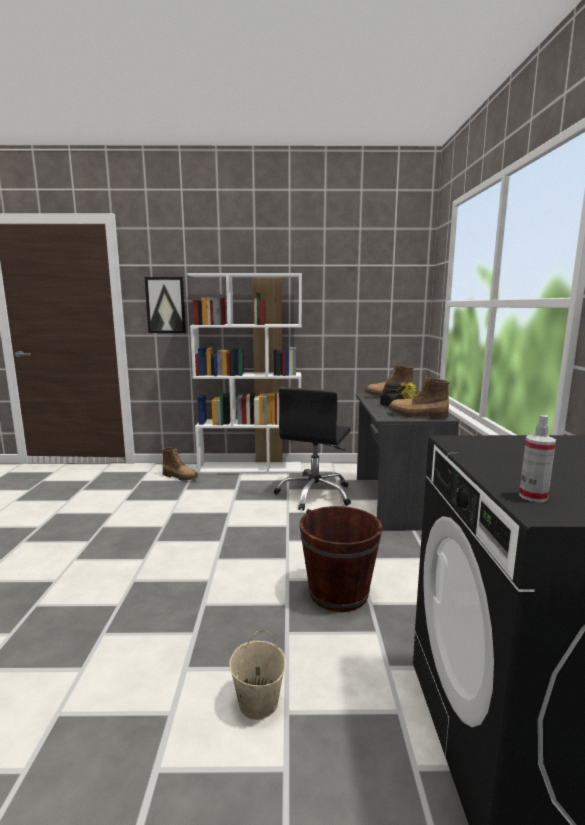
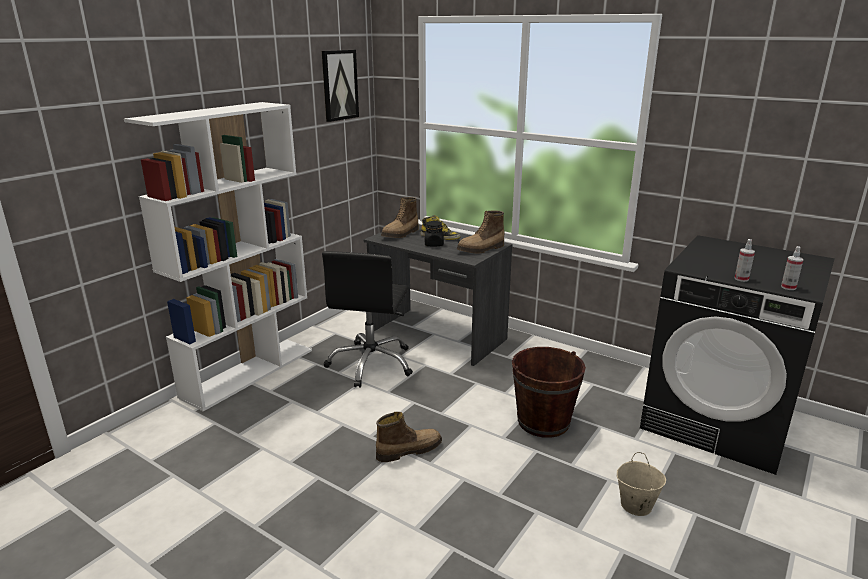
camera: 55 degrees left, 10 degrees up
(166, 305) = (81, 175): picture -> picture (339, 85)
(180, 477) = (194, 427): boot -> boot (408, 450)
(315, 494) = (371, 364): black office chair -> black office chair turned 45 degrees clockwise
(492, 468) = (741, 279): none -> spray bottle

